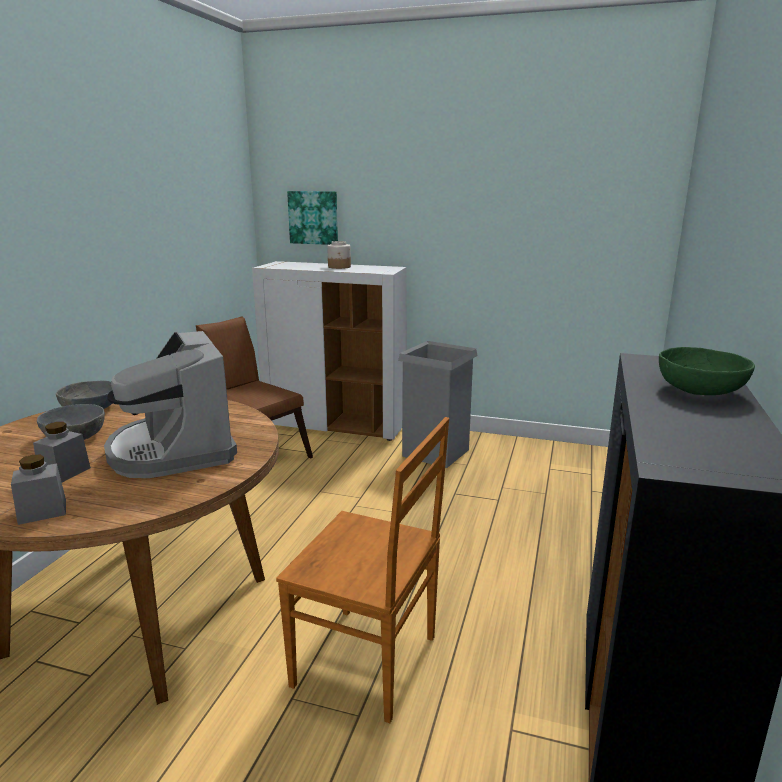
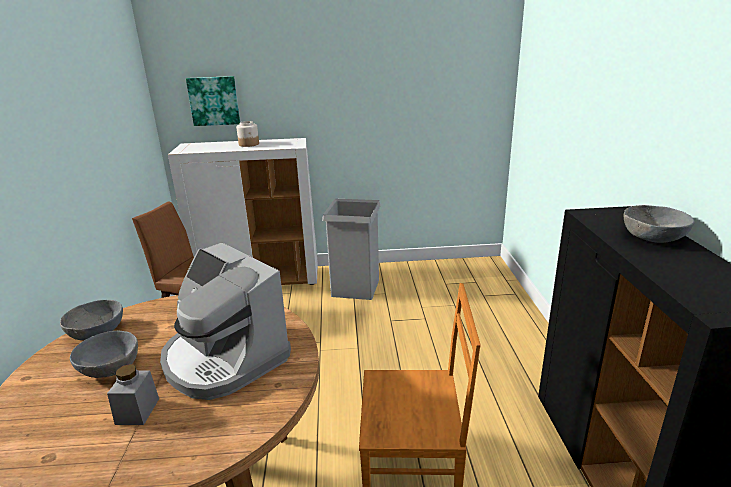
camera: 20 degrees left, 5 degrees up
(42, 512) = (156, 461): grey jar -> none
(700, 391) = (653, 238): green bowl -> grey bowl

